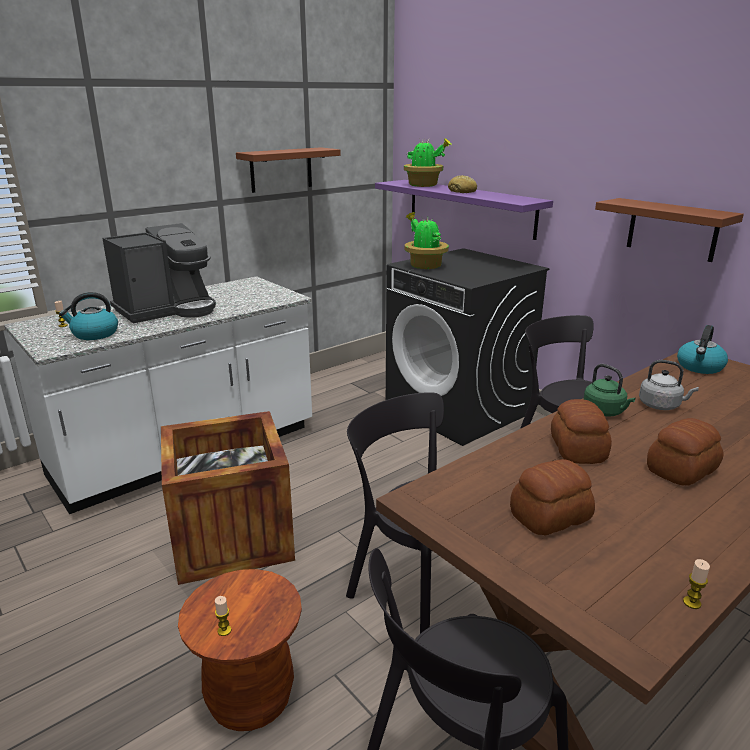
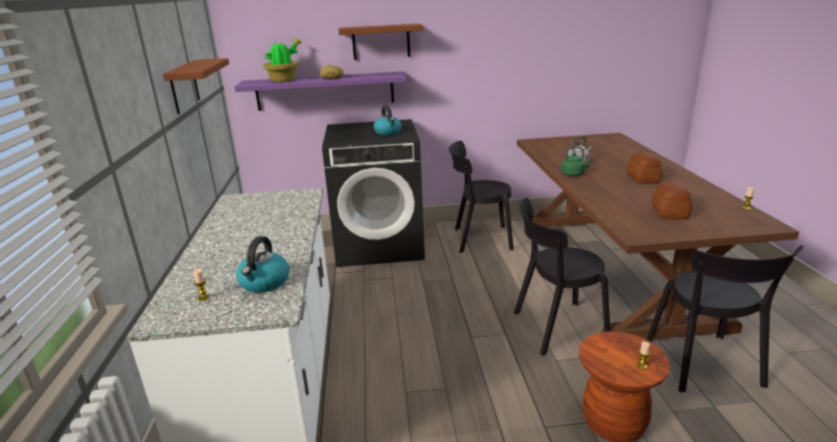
camera: 55 degrees left, 0 degrees up
(167, 310) = (250, 242): coffee machine -> none
(231, 537) = (434, 389): crate -> none
(424, 266) = (349, 140): potted plant -> none
(578, 449) = (608, 190): bread -> none
(672, 229) = (491, 74): brown shelf -> brown shelf (381, 41)
(700, 367) = (543, 144): kettle -> kettle (388, 132)

